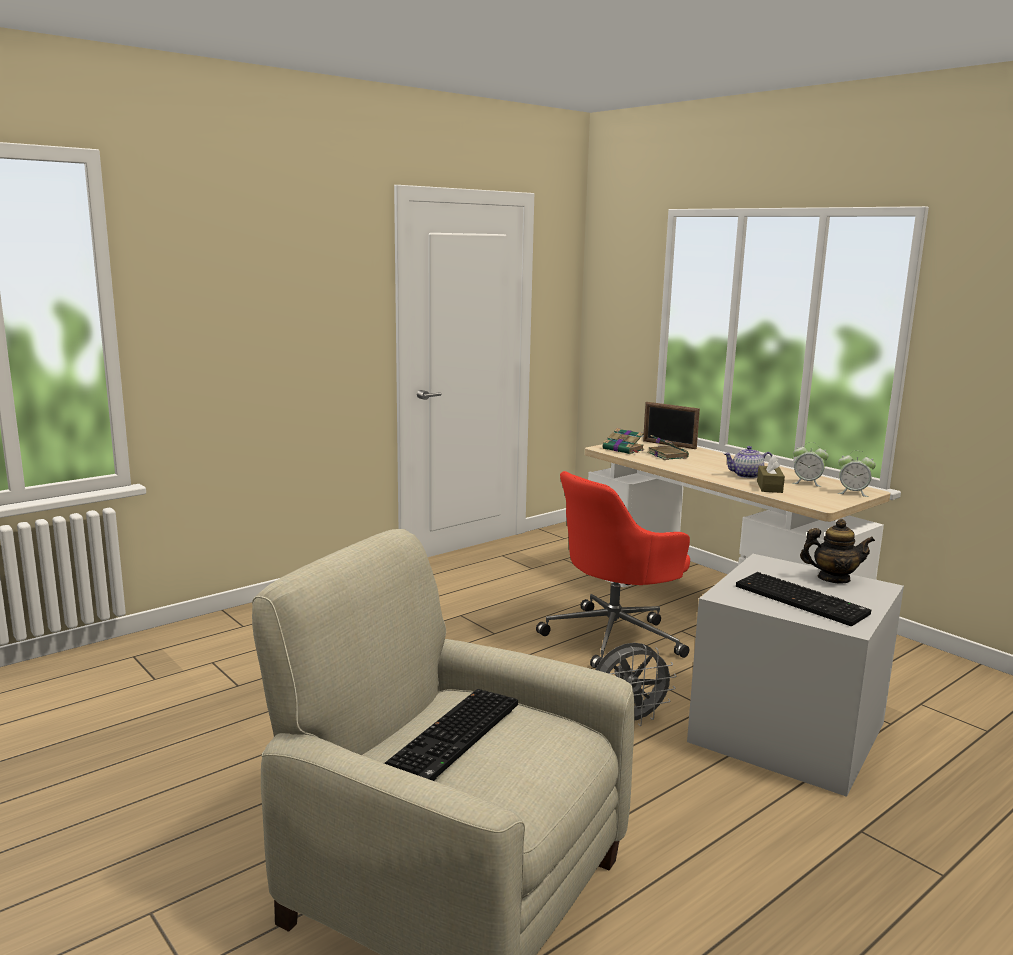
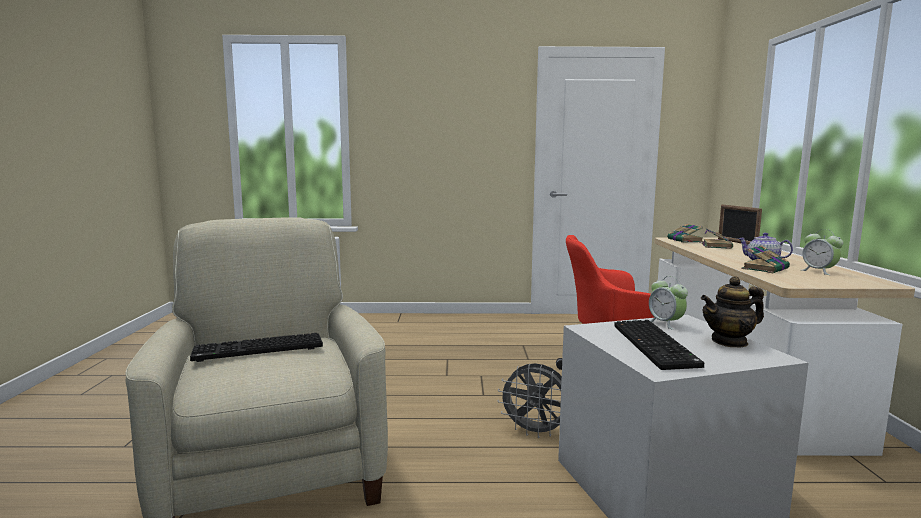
camera: 40 degrees right, 5 degrees down
(769, 487) = (765, 268): brown tissue box -> book
(833, 579) = (729, 342): teapot -> teapot turned 120 degrees clockwise
(853, 493) = (858, 282): alarm clock -> alarm clock (665, 323)

